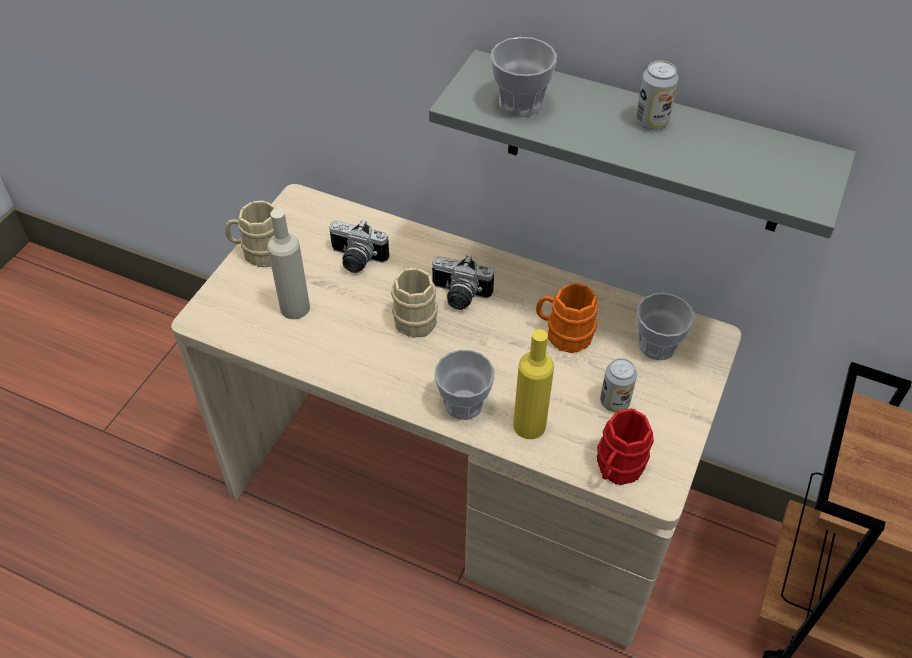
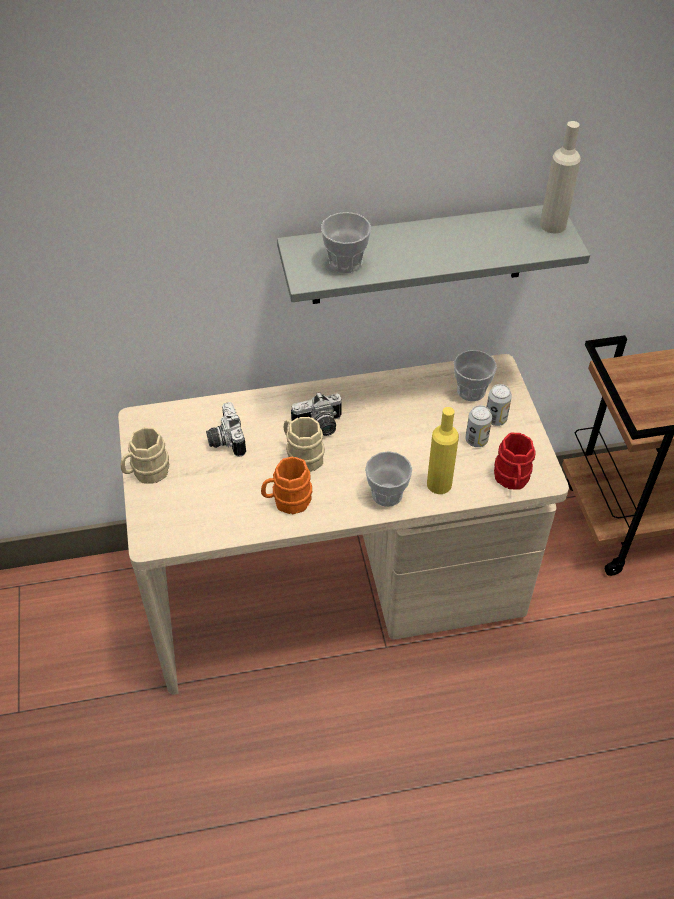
camera: 35 degrees left, 0 degrees up
(295, 308) = (212, 496): beige bottle -> beige bottle (553, 225)
(356, 260) = (225, 440): camera -> camera turned 90 degrees clockwise
(563, 334) = (409, 415): orange mug -> orange mug (287, 501)
(651, 121) = (435, 237): can -> can (495, 419)

